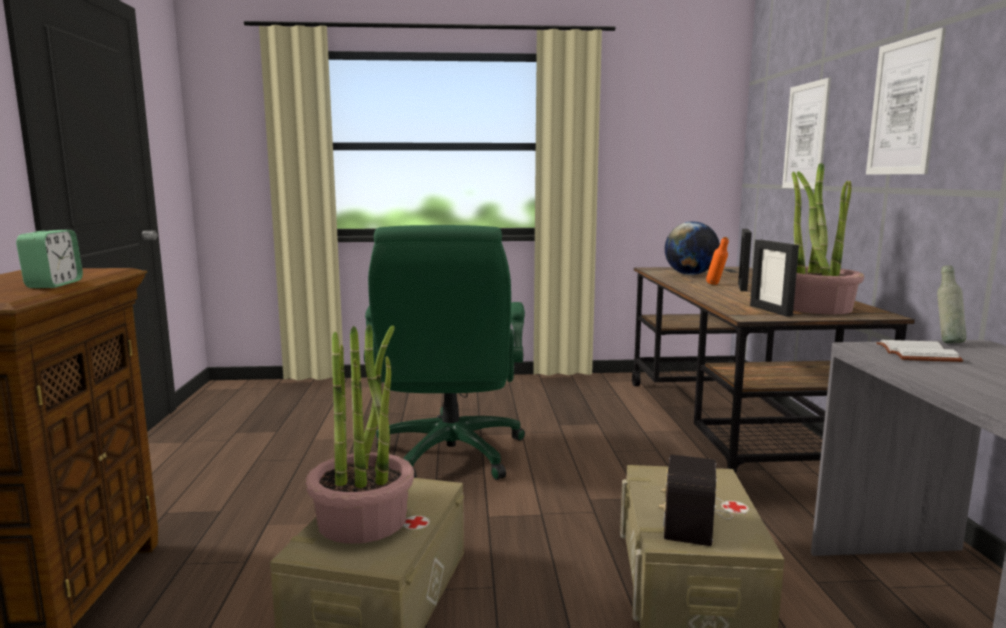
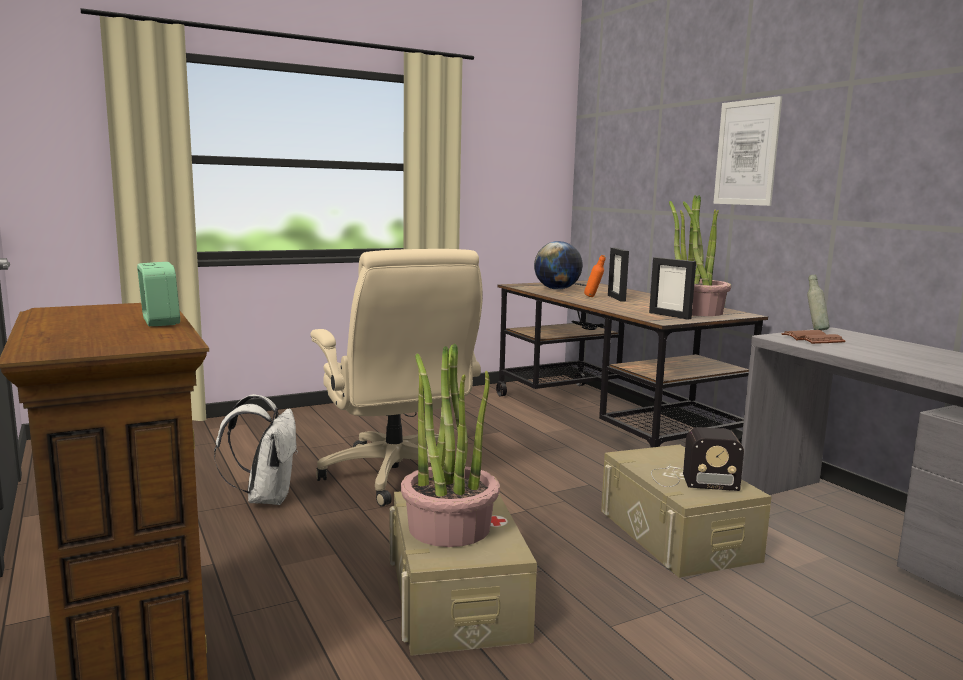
camera: 25 degrees left, 0 degrees up
(321, 457) = (266, 498): none -> white backpack
(449, 458) = (397, 479): green office chair -> beige office chair
(694, 516) = (690, 479): radio -> radio turned 75 degrees counterclockwise
(806, 136) = (647, 168): picture -> none
(920, 354) = (814, 339): white book -> brown book

